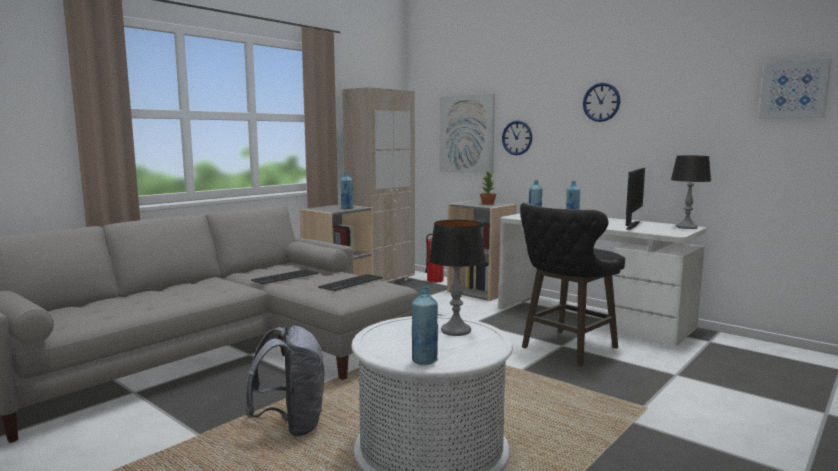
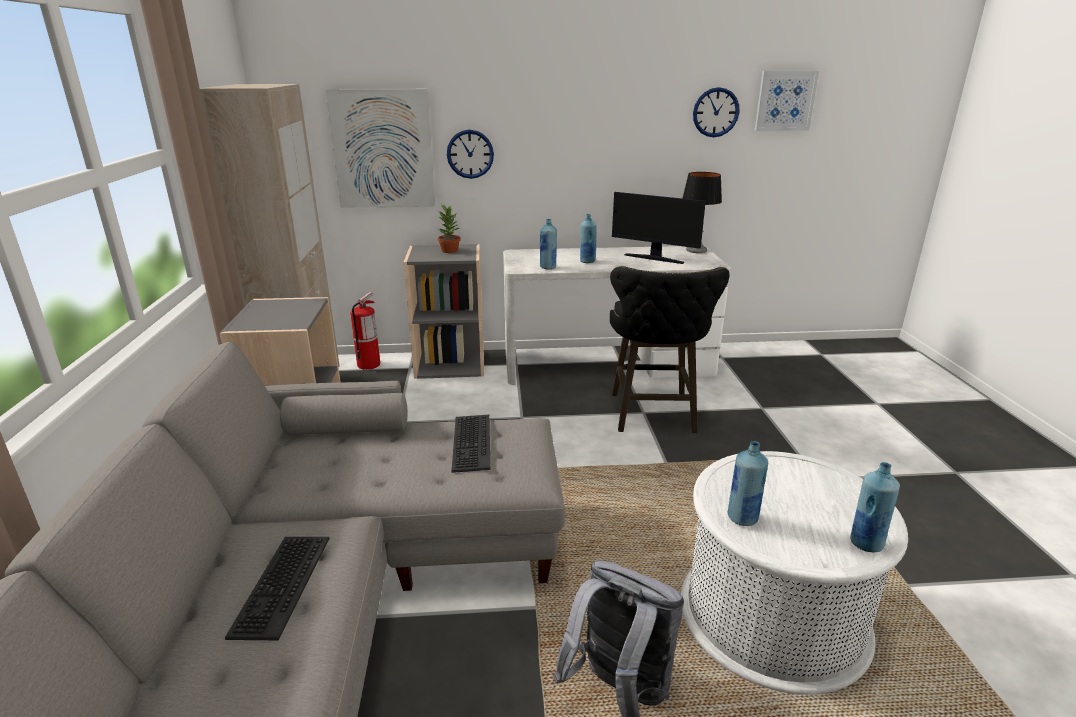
camera: 45 degrees left, 15 degrees up
(285, 277) = (355, 473): keyboard -> keyboard (281, 585)
(347, 208) = (299, 310): blue bottle -> blue bottle (742, 518)
(456, 331) = (779, 478): table lamp -> none
(601, 102) = (587, 107): wall clock -> wall clock (715, 112)
(631, 225) = (654, 258): monitor -> monitor turned 135 degrees clockwise

